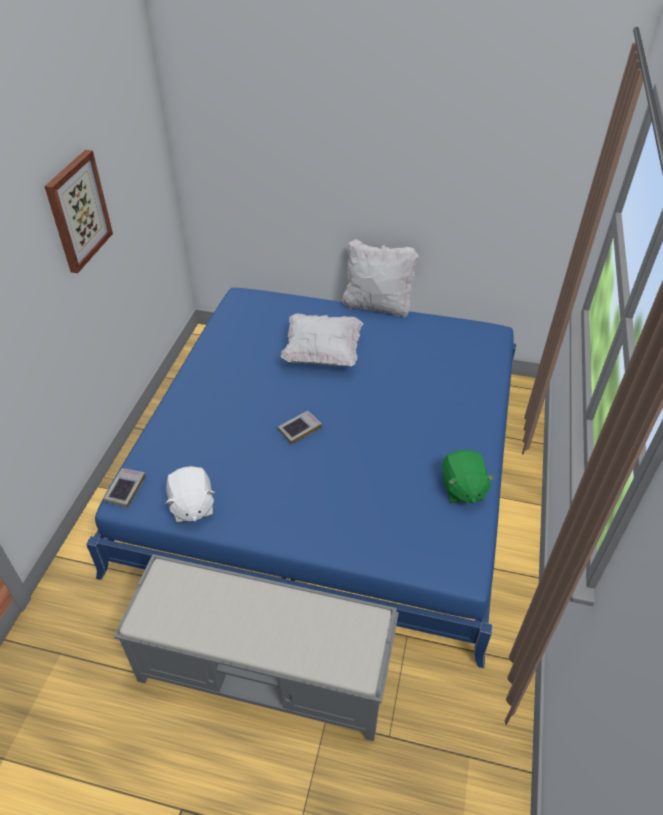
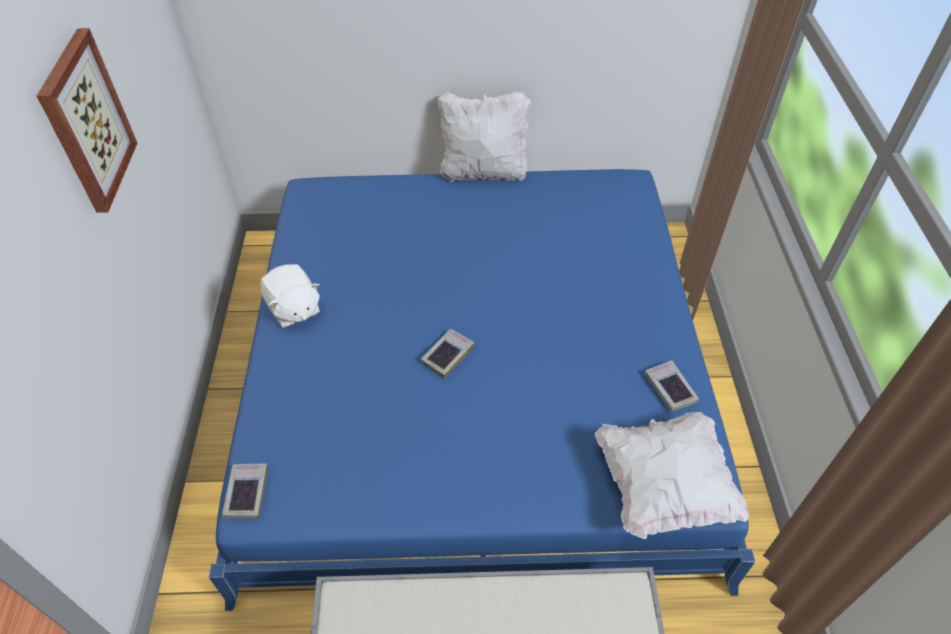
camera: 15 degrees left, 5 degrees up
(192, 506) = (345, 494): white plush toy -> white plush toy (293, 309)
(322, 353) = (439, 247): white pillow -> white pillow (664, 486)
(462, 488) = (670, 388): green plush toy -> book

